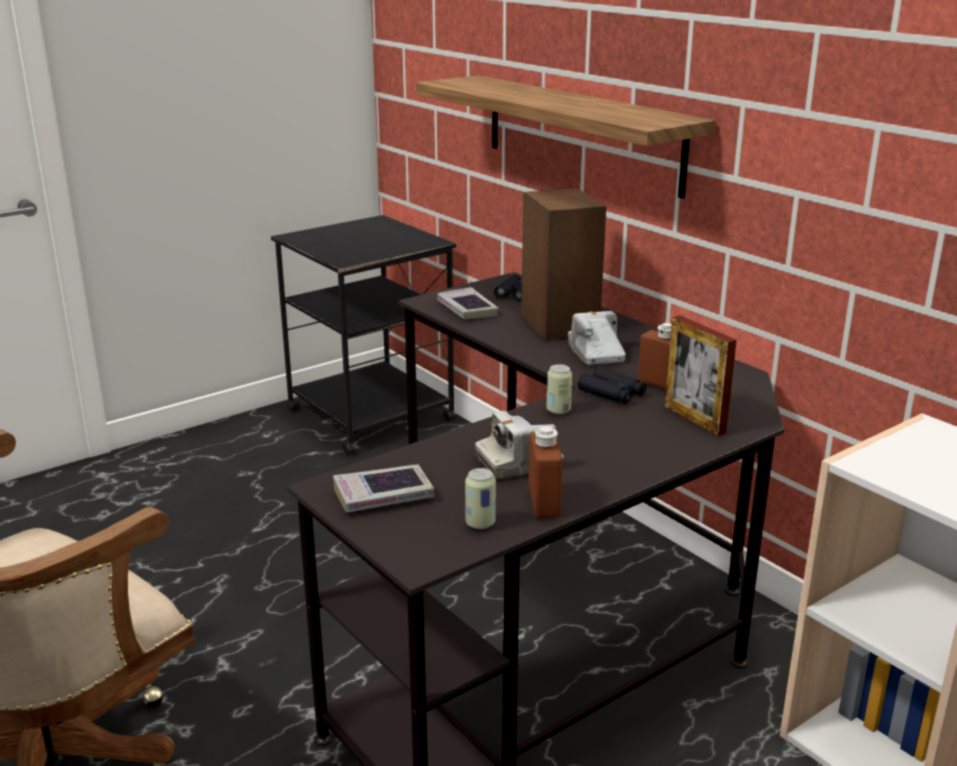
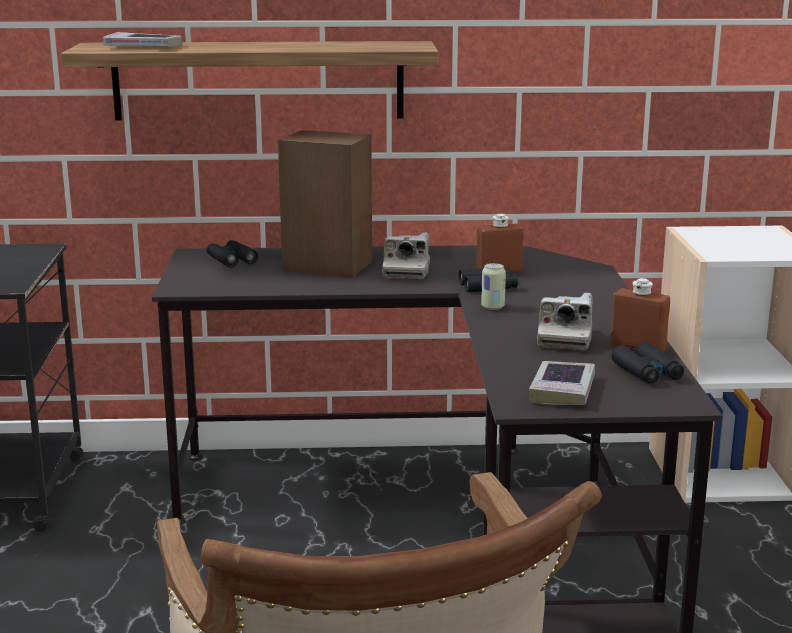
camera: 55 degrees left, 5 degrees down
(467, 309) = (231, 282): book -> book (143, 47)
(480, 523) = (647, 372): can -> black binoculars
(596, 353) = (407, 272): camera -> camera turned 105 degrees counterclockwise
(694, 419) = (567, 280): picture frame -> none

